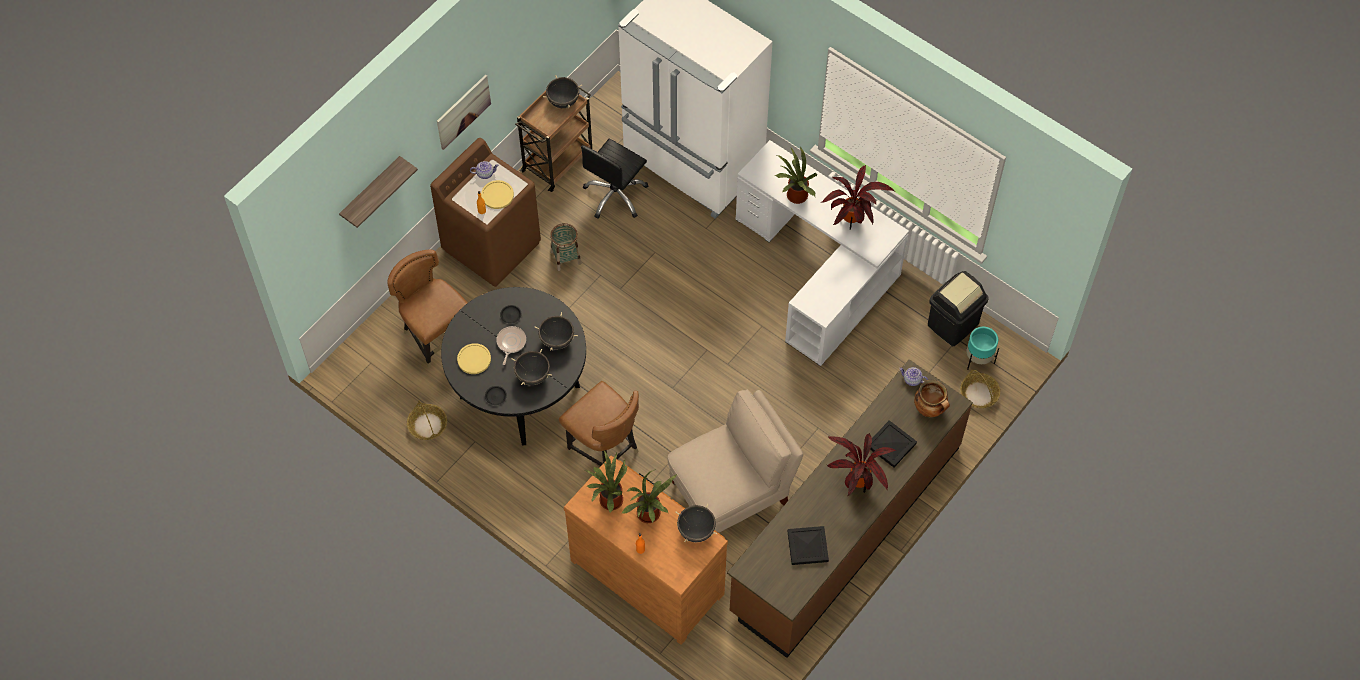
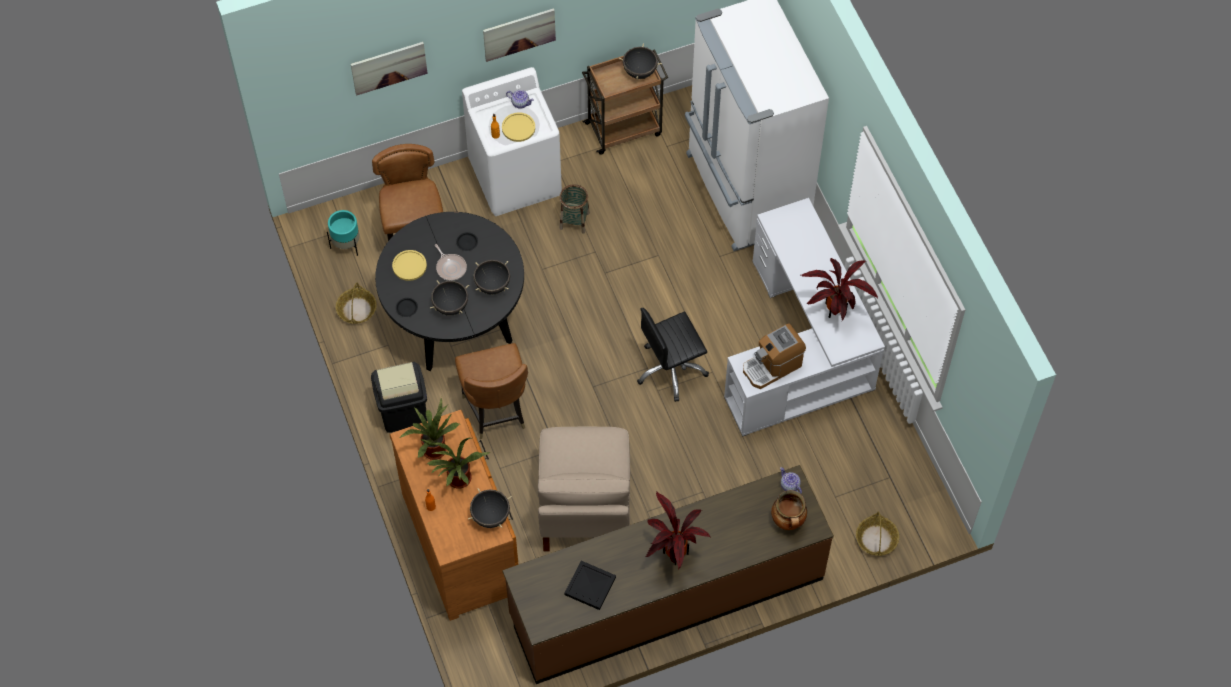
camera: 30 degrees right, 0 degrees up
(371, 192) = (389, 67): shelf -> picture
(492, 245) = (516, 178): brown washing machine -> white washing machine
(510, 343) = (450, 267): frying pan -> frying pan turned 105 degrees clockwise
(615, 195) = (656, 185): black office chair -> black office chair (671, 369)
(732, 493) = (584, 509): beige chair -> beige chair turned 90 degrees clockwise
(794, 196) = (797, 261): potted plant -> none
(829, 292) = (772, 366): none -> coffee machine
(890, 445) = (728, 534): black tray -> none
(952, 324) = (894, 461): black trash can -> black trash can (403, 411)
(978, 359) = (898, 506): turquoise planter -> turquoise planter (347, 245)

